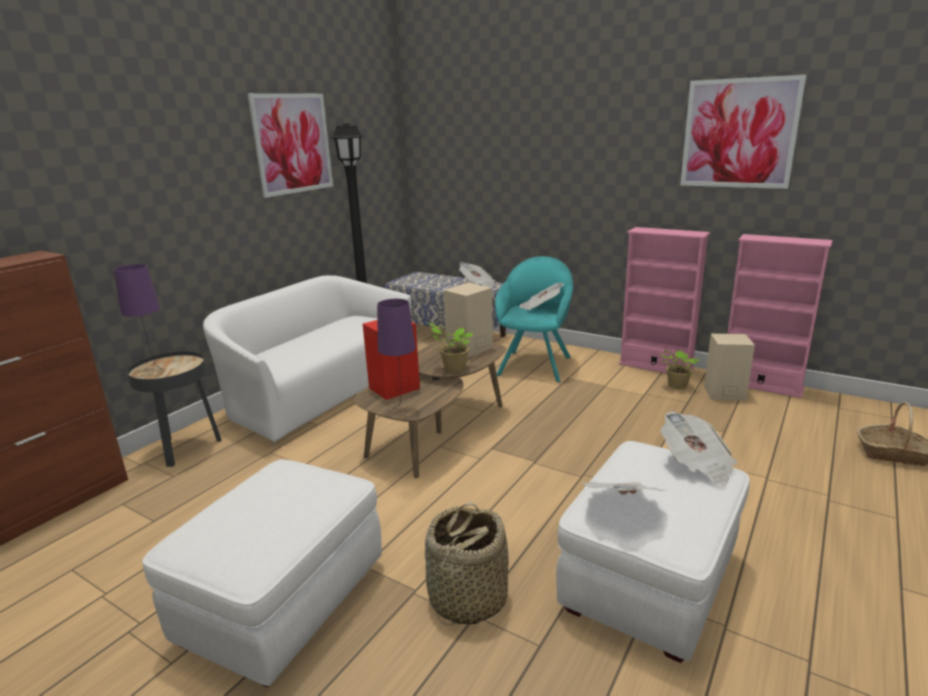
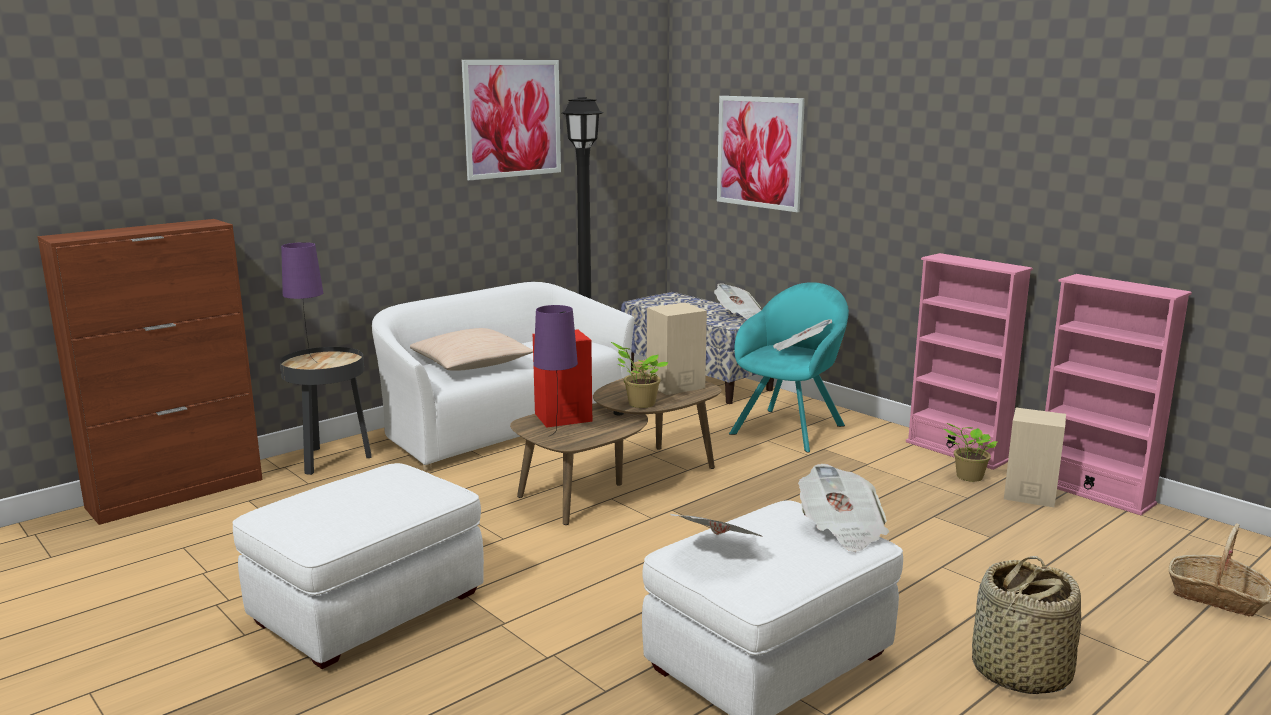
camera: 15 degrees right, 5 degrees down
(293, 350) = (471, 364): none -> beige pillow
(467, 598) = (554, 639): basket -> basket (1019, 672)
(739, 134) = (1072, 137): picture -> picture (759, 152)

